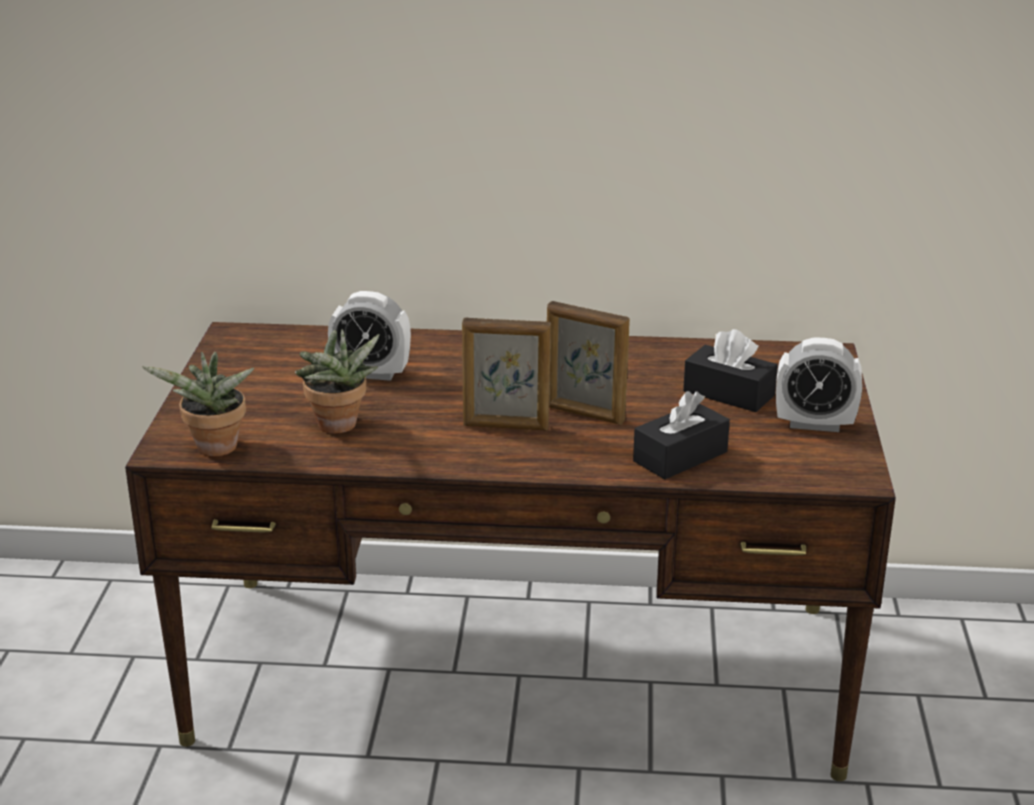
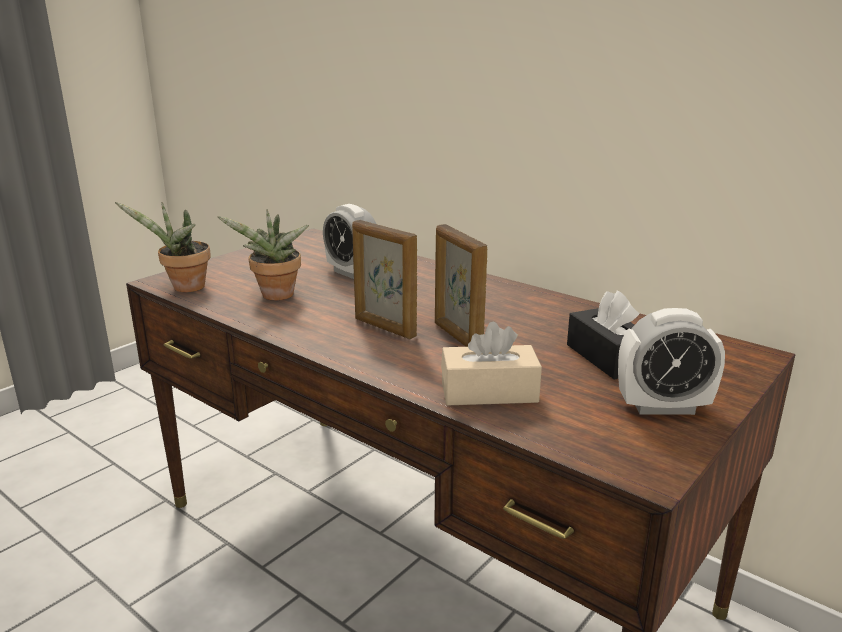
camera: 35 degrees right, 5 degrees down
(680, 456) = (489, 392): black tissue box -> beige tissue box
(814, 424) = (663, 407): alarm clock -> alarm clock turned 45 degrees counterclockwise

